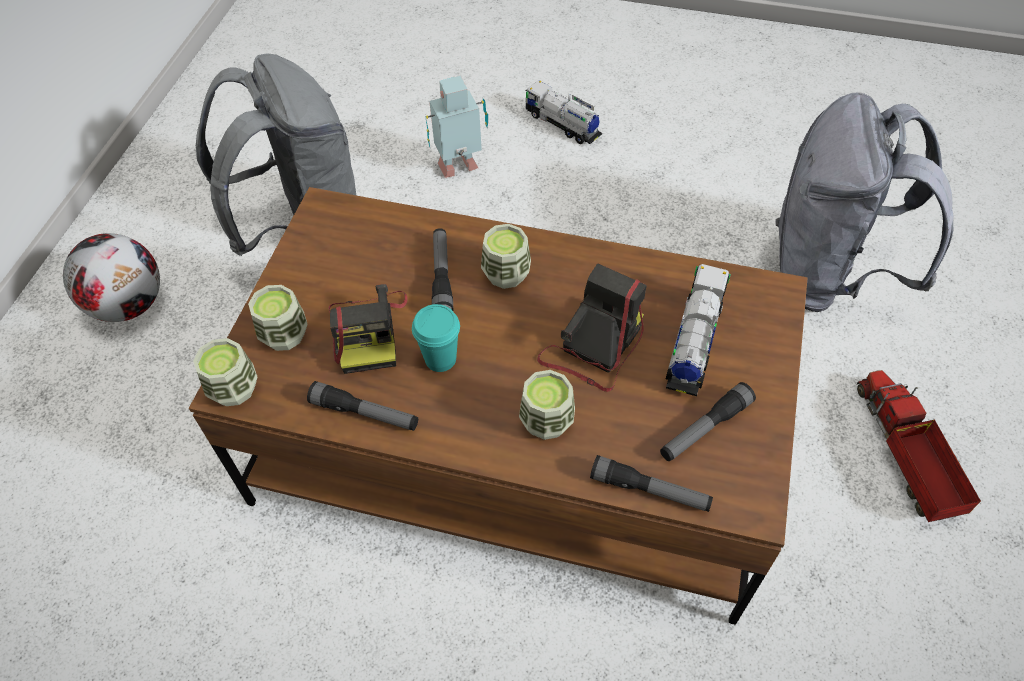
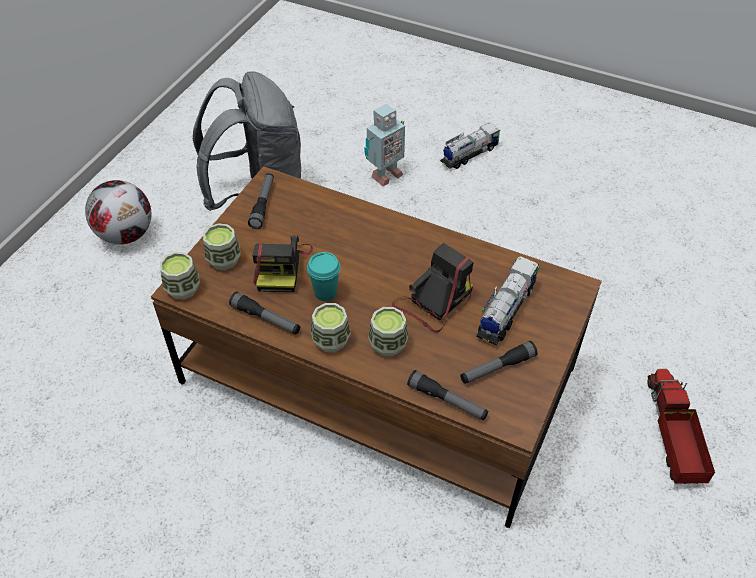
camera: 10 degrees right, 5 degrees down
(442, 276) = (340, 239): flashlight -> flashlight (263, 204)
(460, 168) = (384, 175): toy robot -> toy robot turned 150 degrees clockwise
(506, 273) = (385, 244): cup -> cup (331, 340)
(562, 124) = (469, 155): toy truck -> toy truck turned 90 degrees clockwise
(828, 275) = (647, 295): grey backpack -> none

